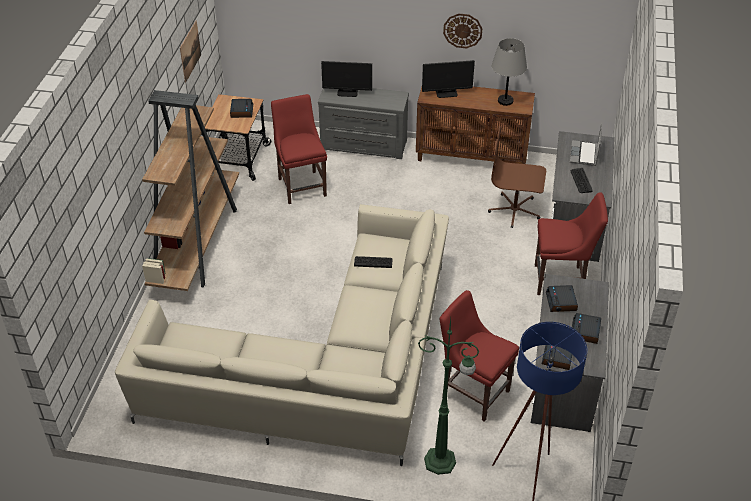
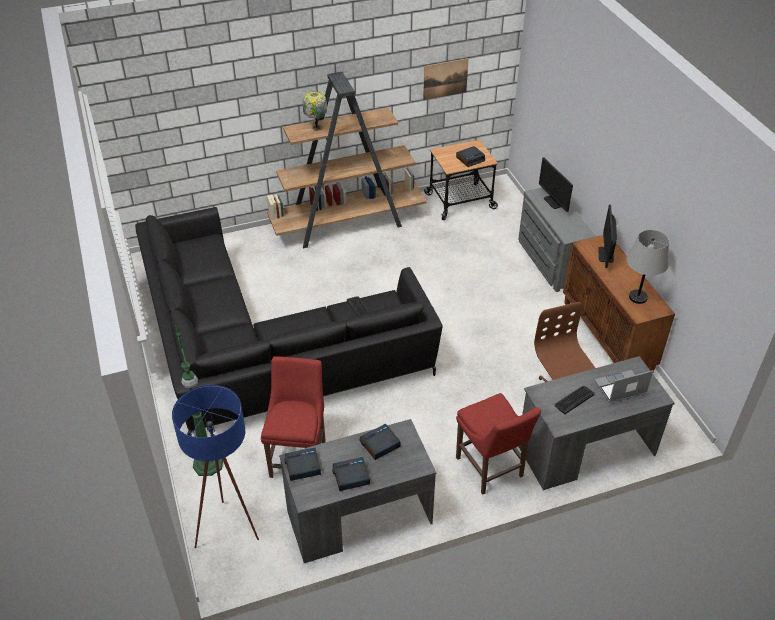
camera: 60 degrees right, 0 degrees up
(167, 158) = (316, 127): none -> table lamp
(301, 185) = (463, 248): red chair -> none
(323, 370) = (262, 351): beige sofa -> black sofa
(446, 93) = (606, 255): monitor -> monitor turned 45 degrees clockwise
(462, 30) = (644, 202): wall clock -> none

